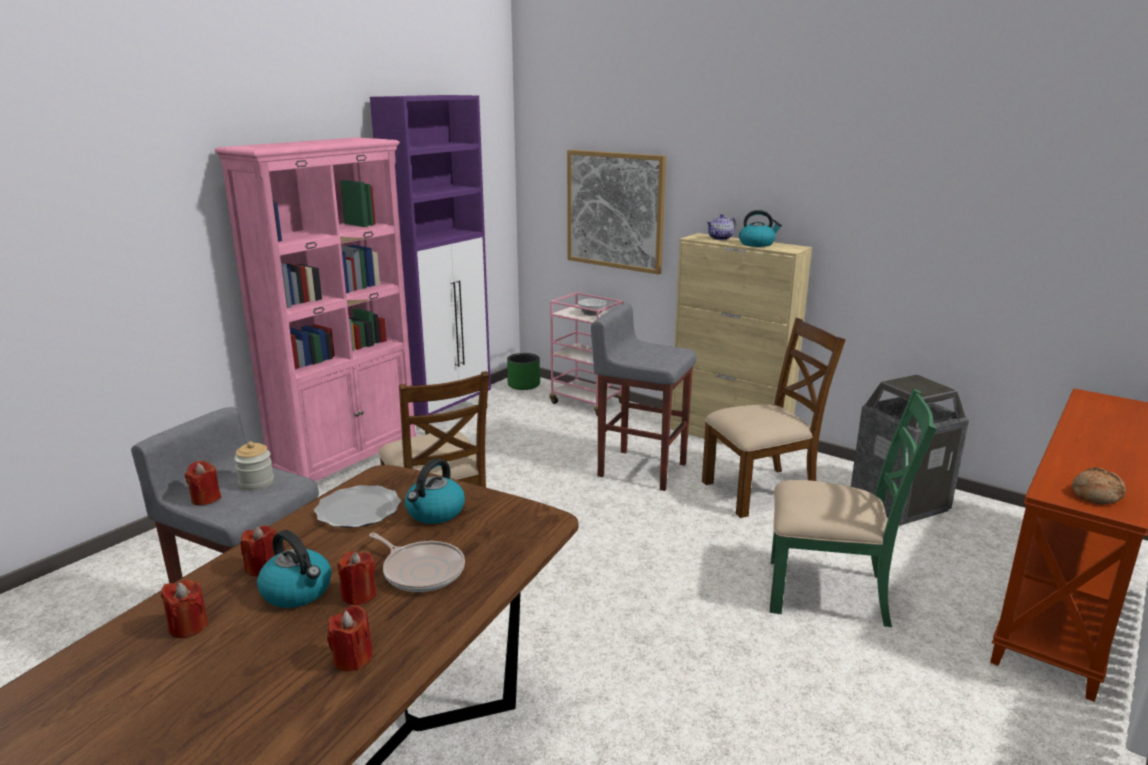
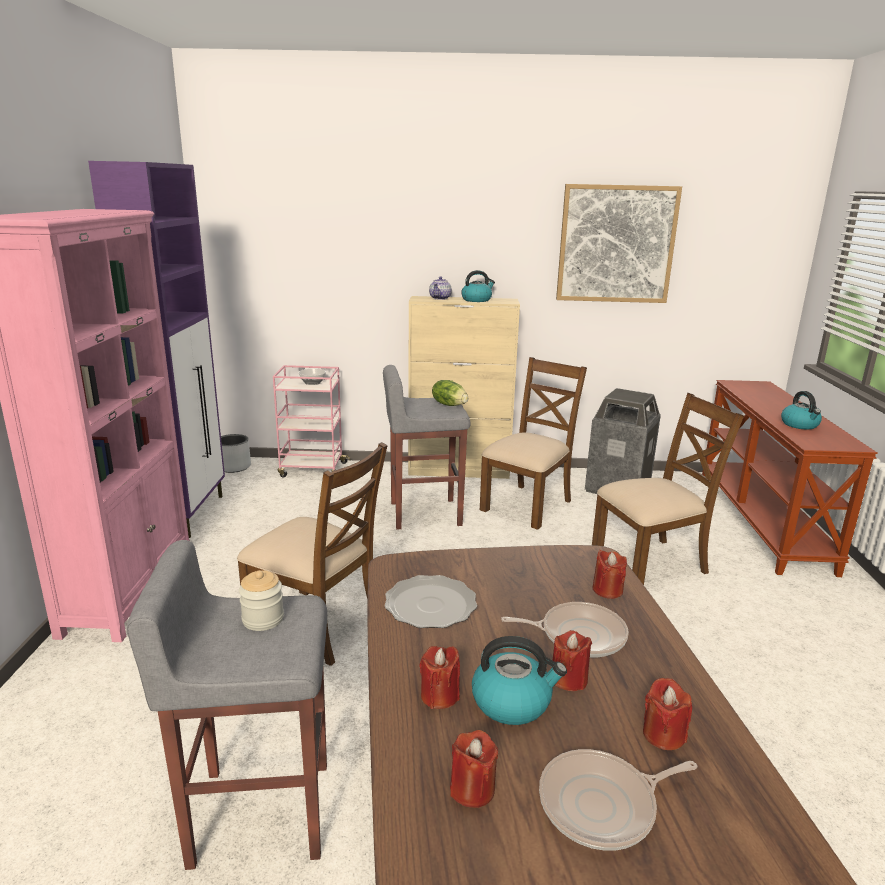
camera: 35 degrees left, 0 degrees up
(206, 498) = (233, 656): red candle -> red candle (607, 590)
(238, 674) = (602, 805): none -> frying pan
(435, 512) = (500, 582): kettle -> kettle (800, 425)
(524, 385) = (234, 467): green planter -> grey planter
(615, 210) = (320, 281): picture -> picture (616, 244)
(672, 356) = (449, 404): none -> lettuce
(829, 592) = (650, 563): green chair -> brown chair
(1095, 495) = (829, 440): bread -> none

